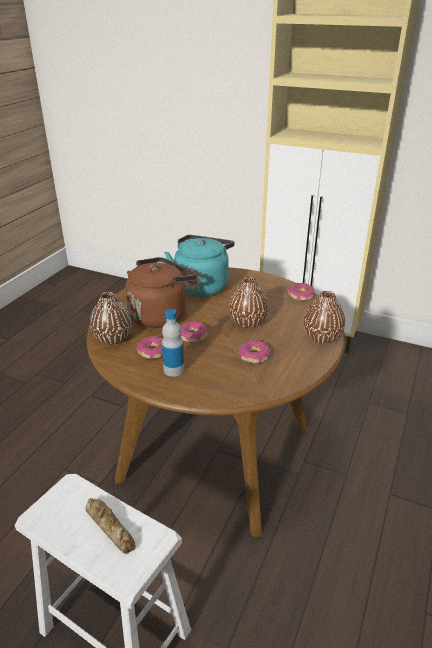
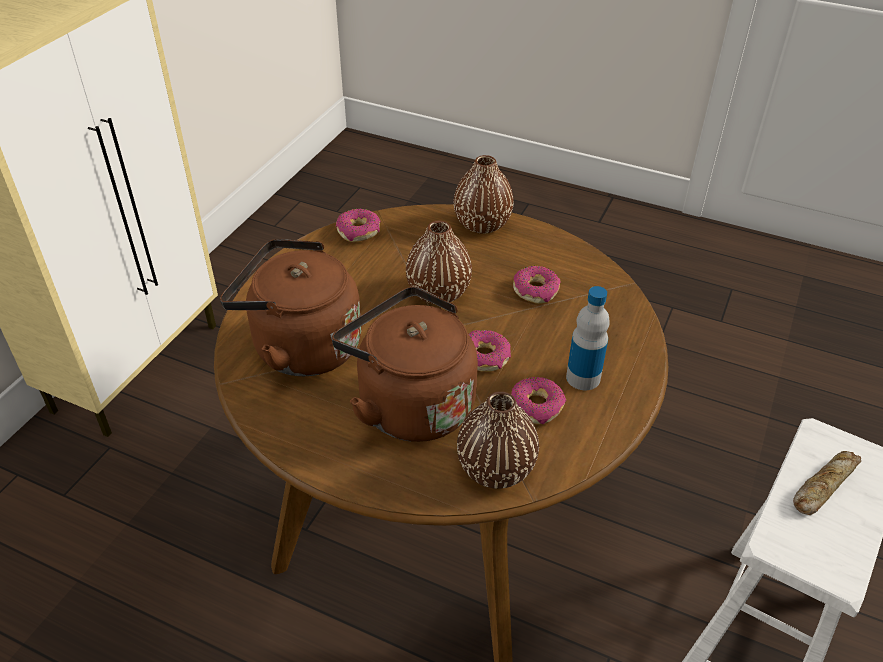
camera: 90 degrees left, 10 degrees up
(202, 285) = (300, 347): turquoise kettle -> brown kettle

